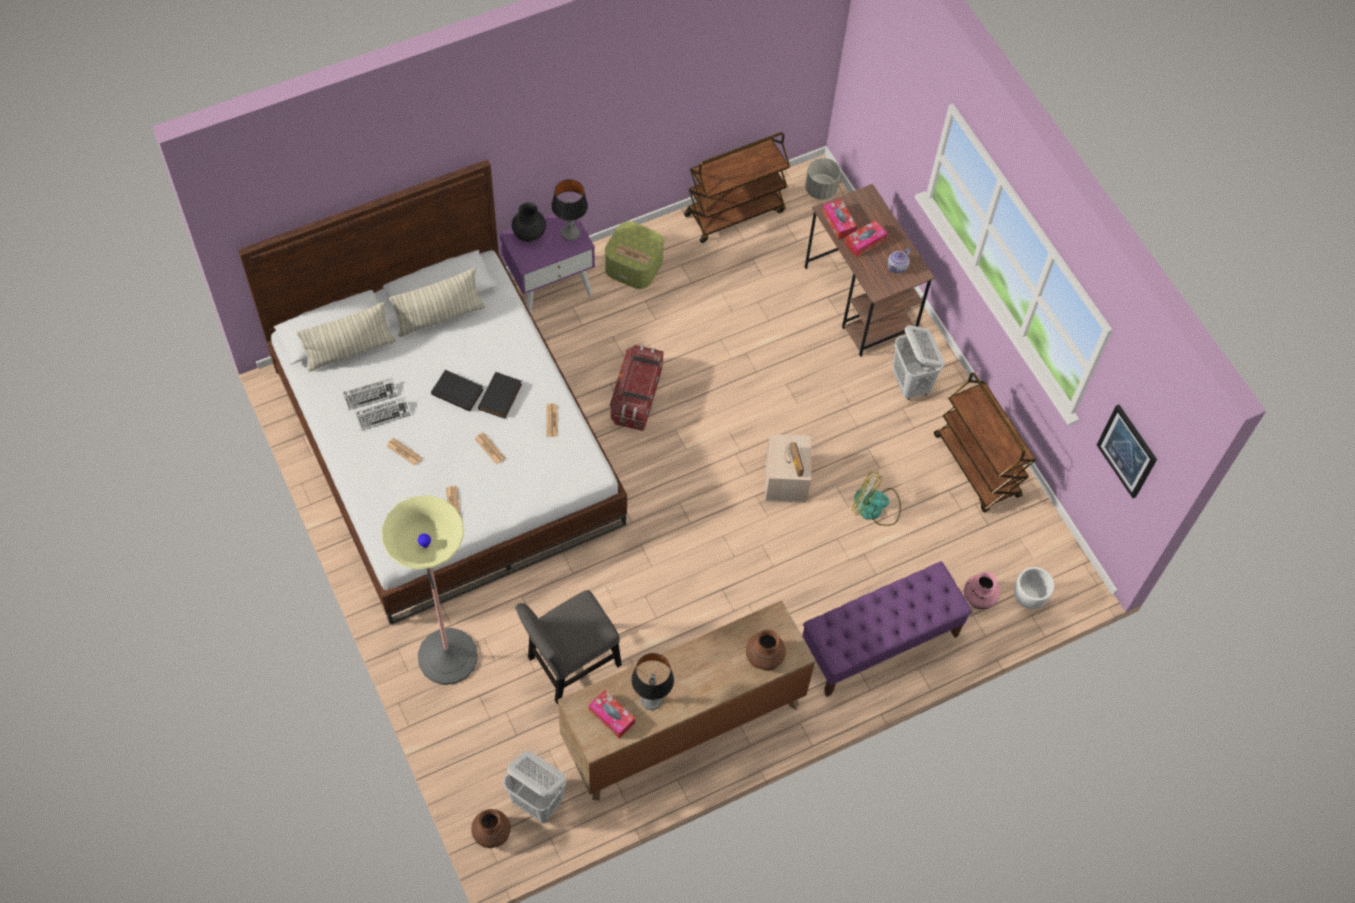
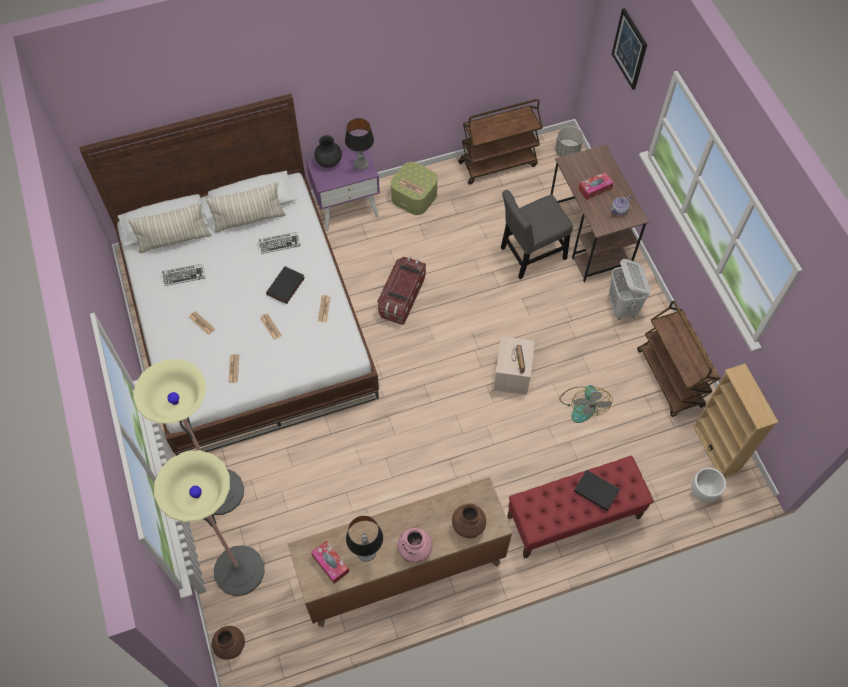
camera: 10 degrees right, 0 degrees up
(383, 415) = (191, 292): keyboard -> keyboard (279, 244)
(458, 391) = (253, 279): black book -> black book (597, 490)
(487, 746) = (239, 570): none -> floor lamp
(537, 802) = (272, 623): white laundry basket -> none
(570, 664) = (317, 509): grey chair -> grey chair (530, 255)
(839, 222) = (575, 172): tissue box -> none
(875, 508) = (582, 405): fan -> fan turned 120 degrees counterclockwise
(879, 643) = (573, 517): purple bench -> red bench
(978, 598) = (660, 488): pink vase -> pink vase (414, 550)
(1039, 545) = (715, 448): none -> beige bookcase
(1127, 451) = (803, 378): picture -> picture (630, 49)

